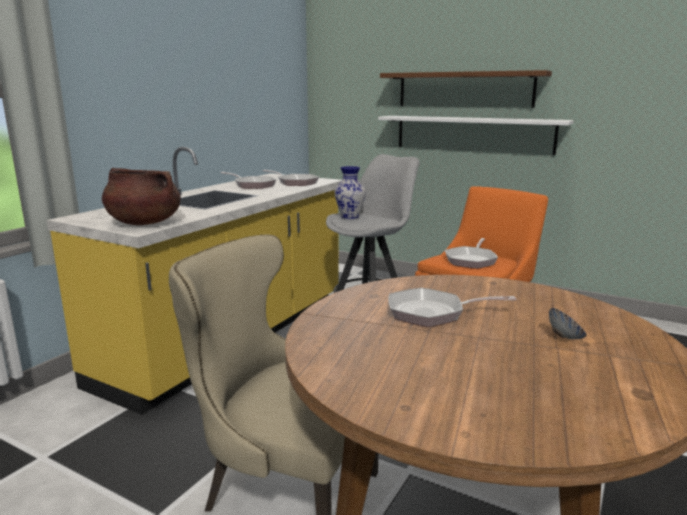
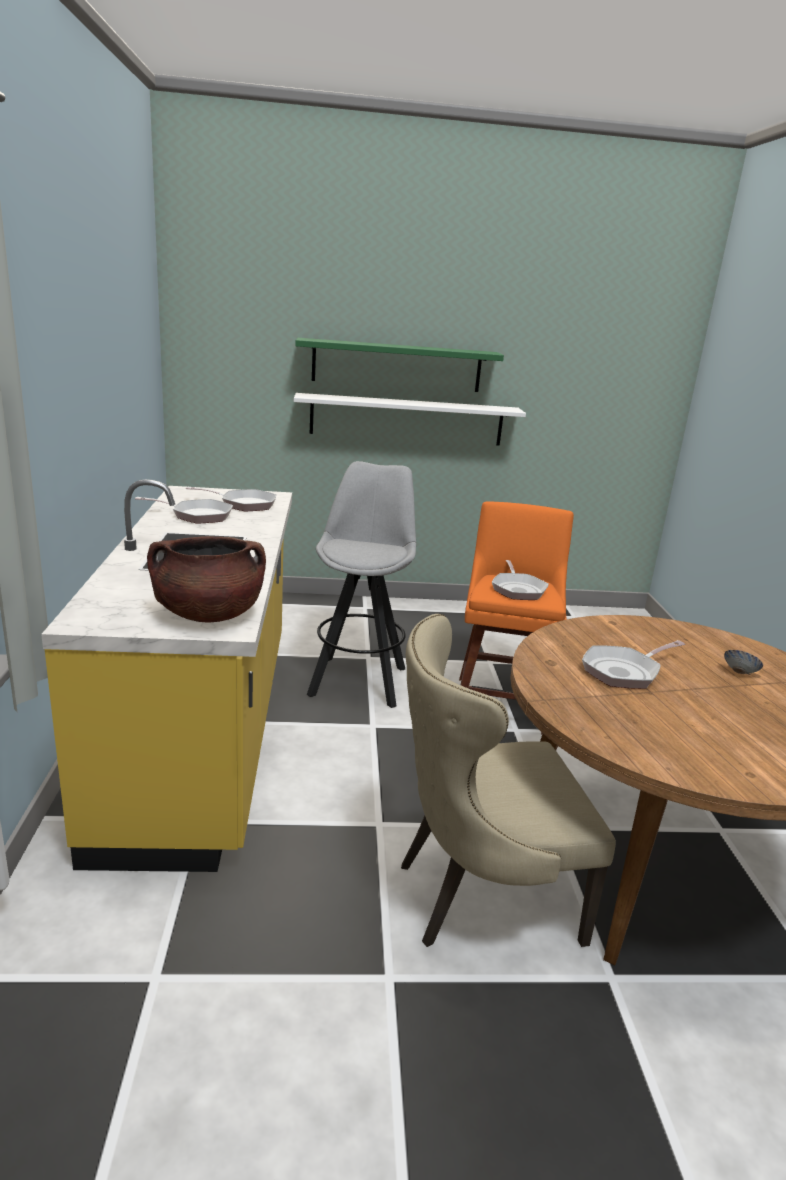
camera: 35 degrees left, 5 degrees up
(350, 217) = (344, 547): vase -> none
(464, 89) = (397, 365): brown shelf -> green shelf

